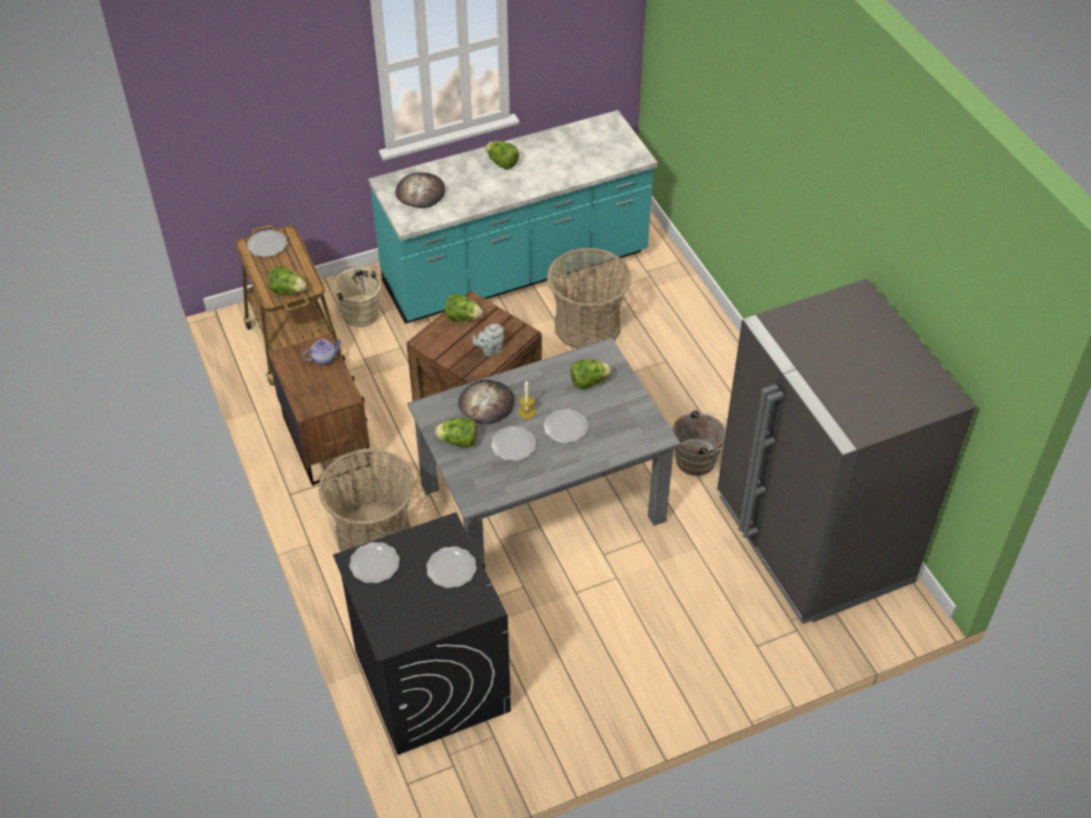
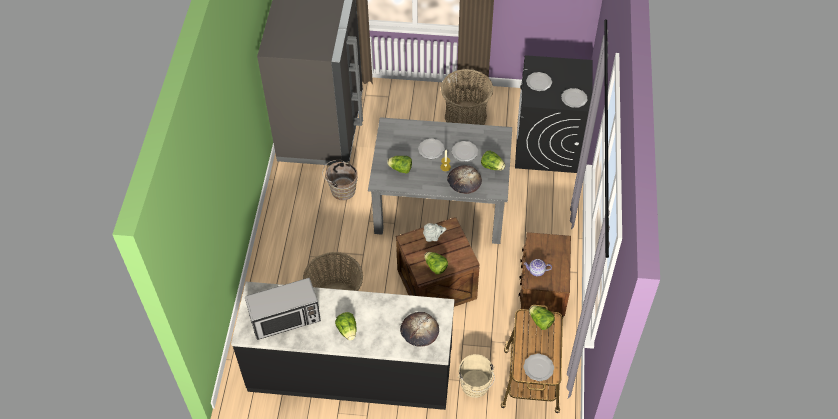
camera: 150 degrees left, 5 degrees up
(373, 533) = (540, 228): basket -> basket (465, 117)
(515, 271) = (350, 371): turquoise counter -> black counter
(580, 148) = (285, 318): none -> microwave

